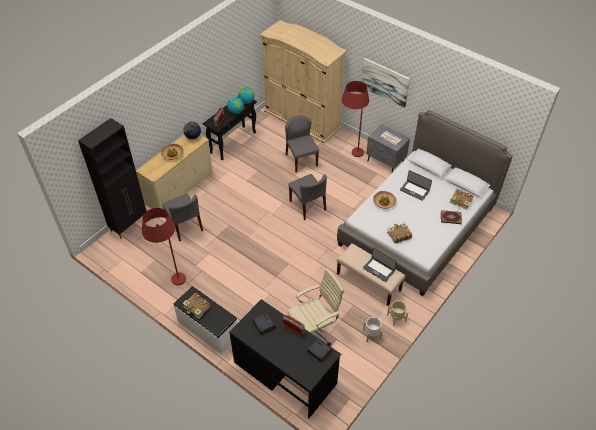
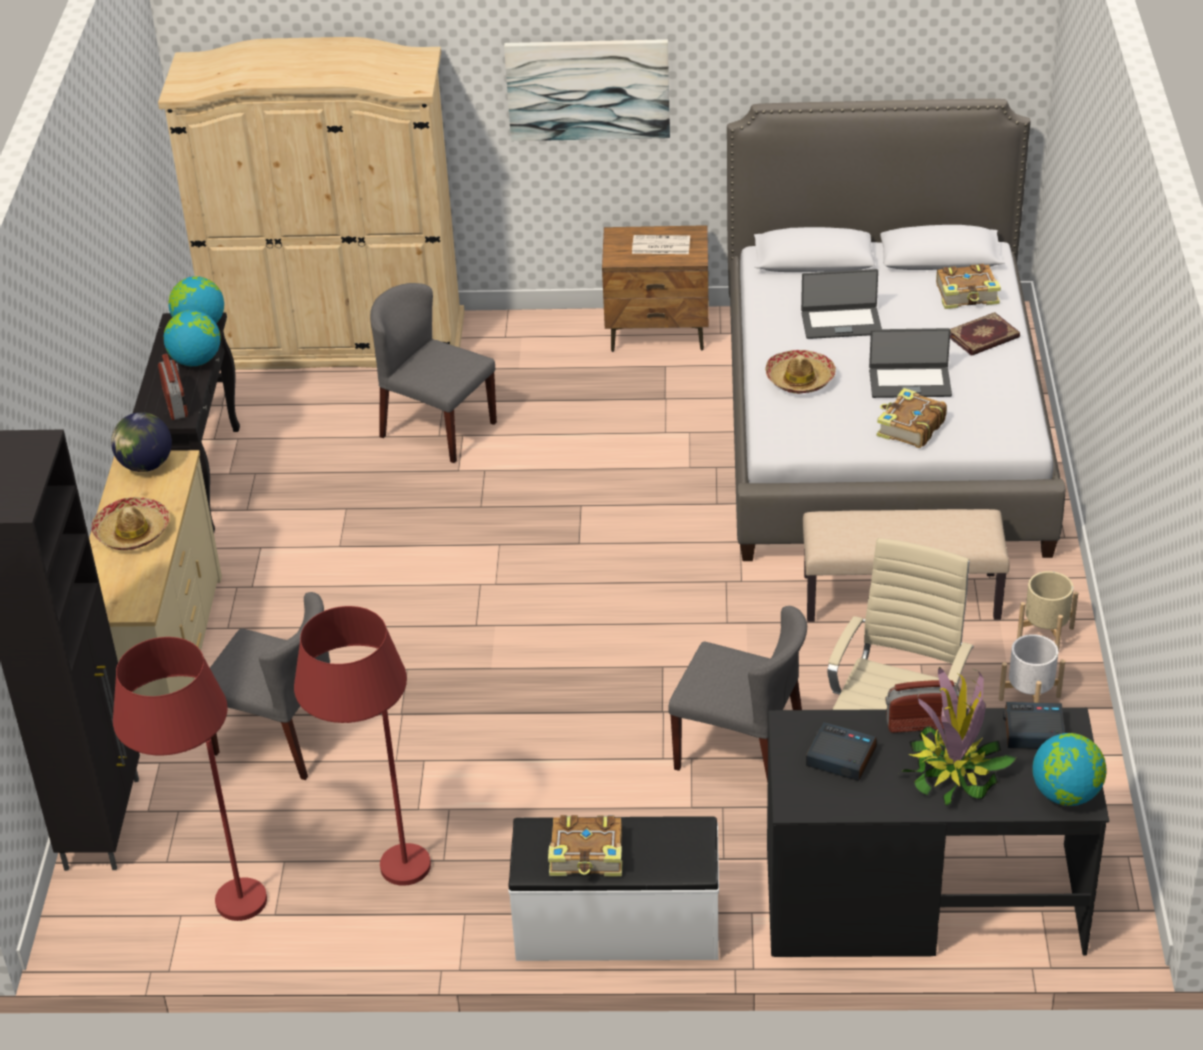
camera: 35 degrees left, 10 degrees down
(286, 348) = (952, 773): none -> potted plant
(307, 375) = (1066, 794): none -> globe
(308, 206) = (570, 518): grey chair -> grey chair (741, 752)
(351, 151) = (545, 349): red floor lamp -> red floor lamp (212, 908)
(379, 269) = (933, 528): laptop -> laptop (909, 382)
(385, 162) = (658, 332): grey nightstand -> brown nightstand

